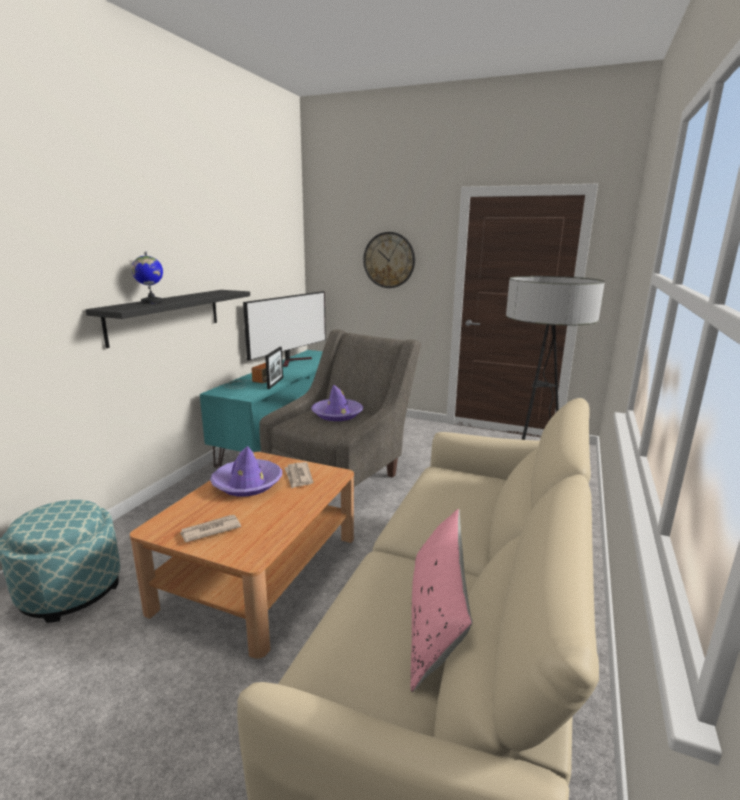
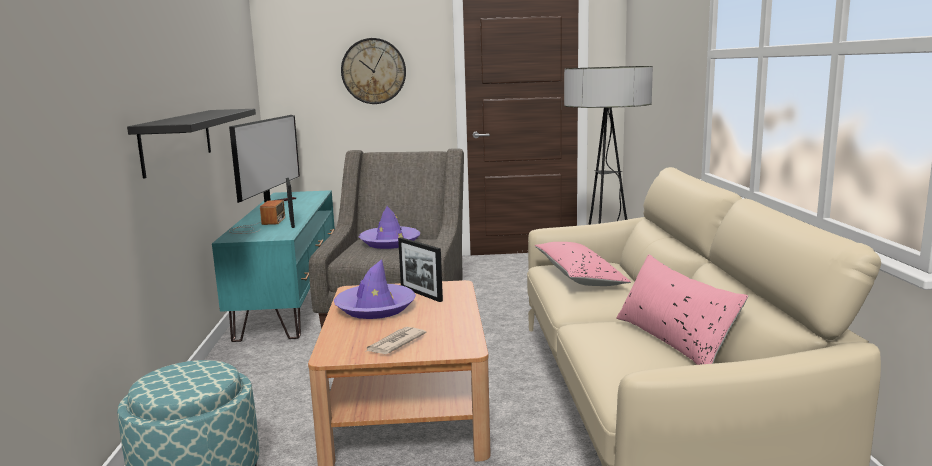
camera: 25 degrees left, 5 degrees down
(151, 302) = (182, 118): globe -> none
(298, 477) = (421, 294): newspaper -> picture frame
(445, 493) = (579, 276): none -> pink pillow

